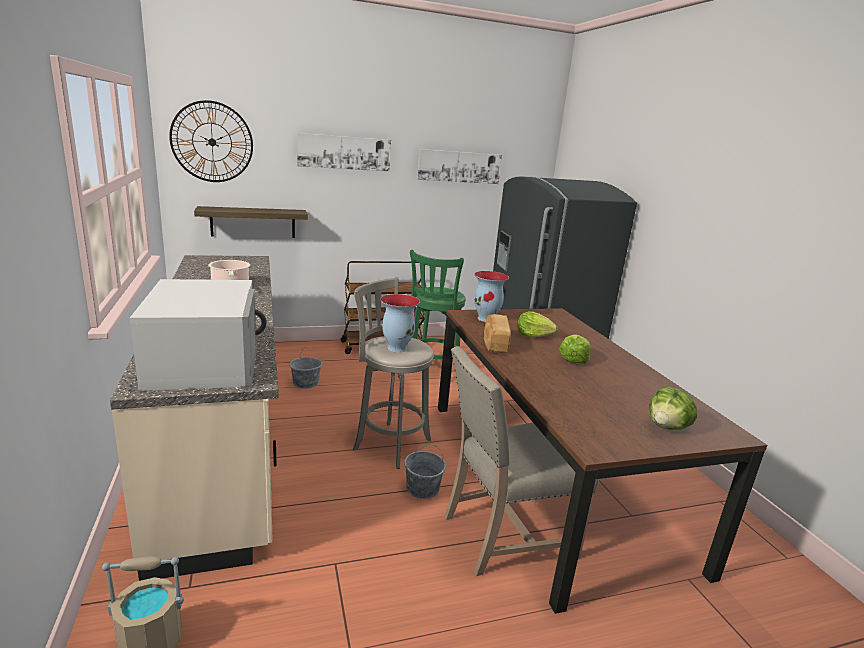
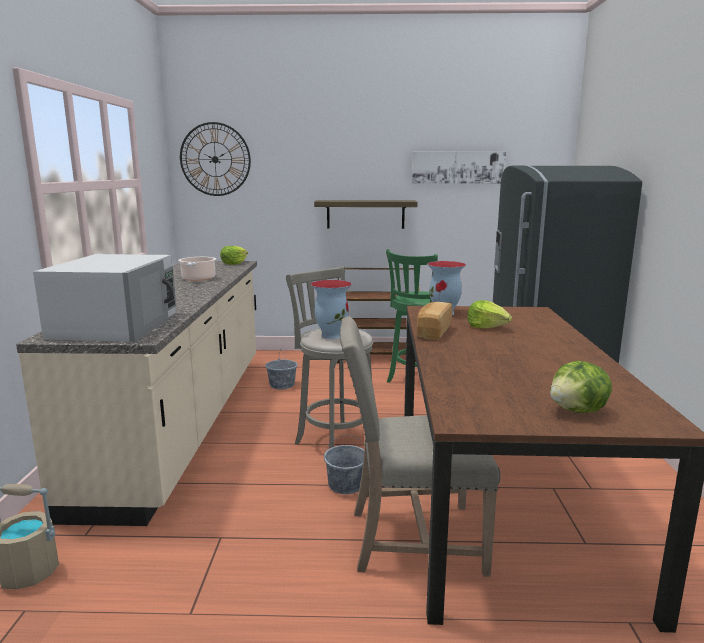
camera: 20 degrees right, 5 degrees down
(253, 222) = (251, 232): shelf -> shelf (365, 214)
(344, 152) = (336, 160): picture -> none
(573, 359) = (515, 348): lettuce -> lettuce (234, 263)

